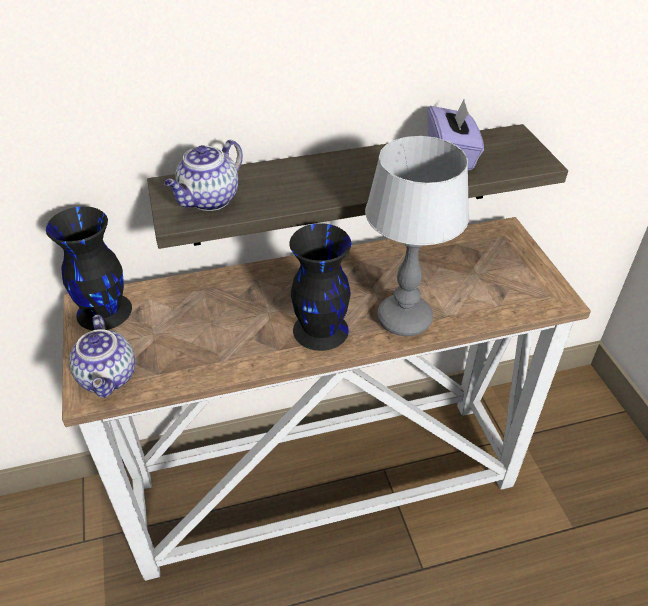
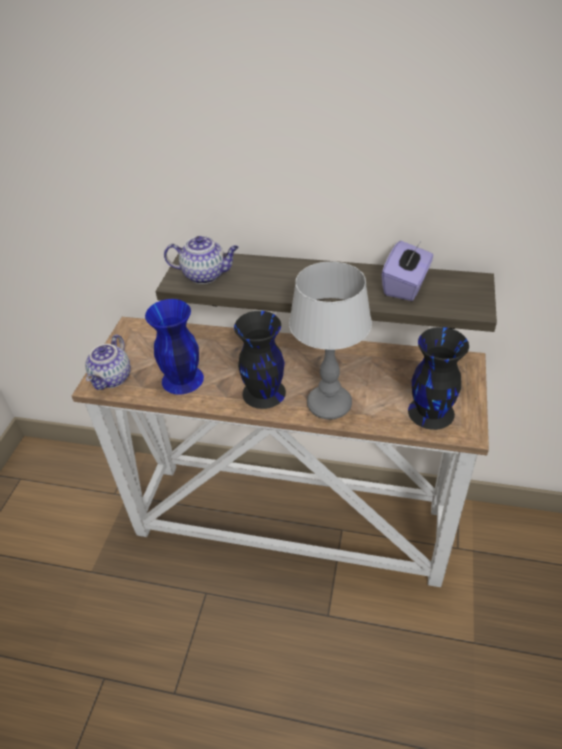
camera: 30 degrees right, 0 degrees up
(104, 310) = (137, 334): black vase -> black vase (431, 411)
(206, 347) = (181, 379): none -> blue vase
(209, 200) = (205, 275): teapot -> teapot turned 150 degrees counterclockwise

